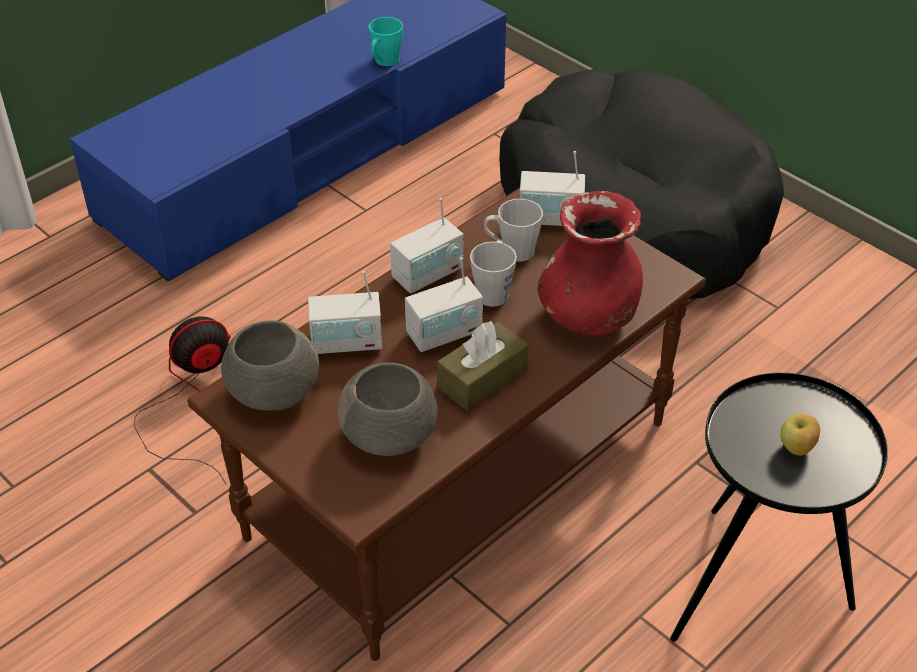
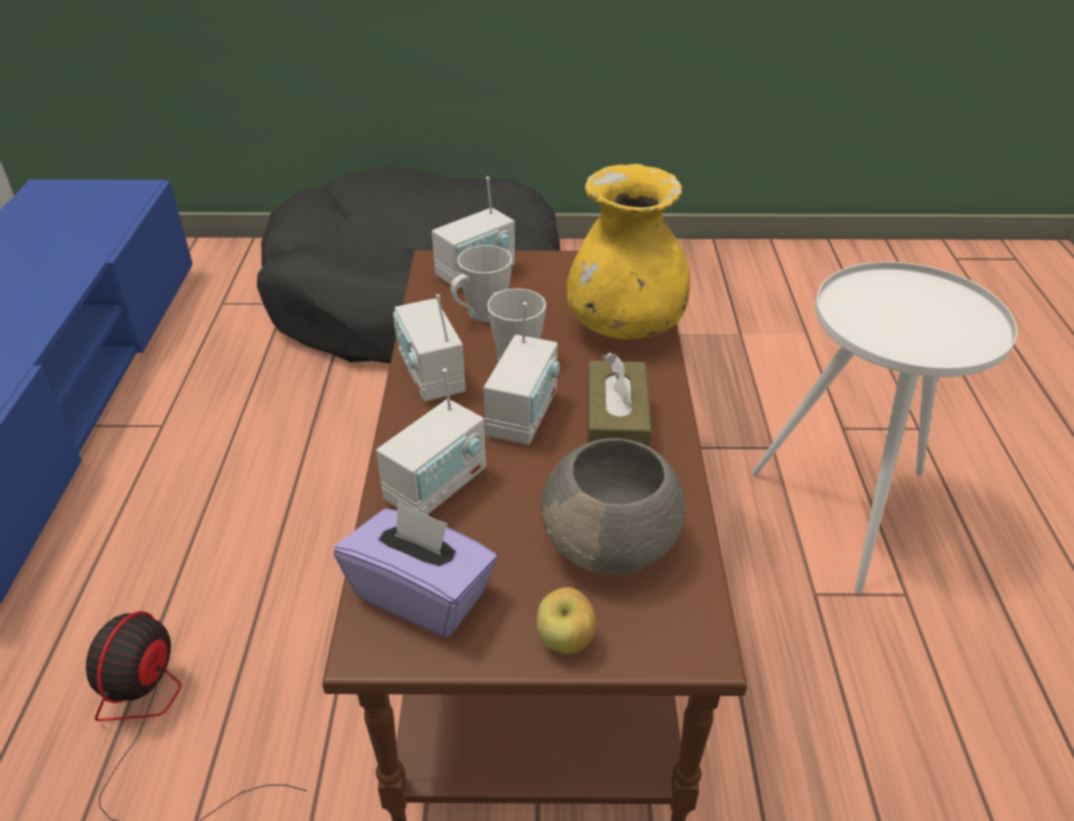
camera: 45 degrees left, 5 degrees down
(272, 391) = (422, 594): grey bowl -> purple tissue box
(384, 62) = (86, 261): turquoise mug -> none
(428, 274) = (431, 376): radio -> radio turned 150 degrees clockwise
(589, 317) = (624, 326): red vase -> yellow vase
(754, 590) = (853, 510): black side table -> white side table
(796, 448) = (921, 321): apple -> apple (566, 641)

